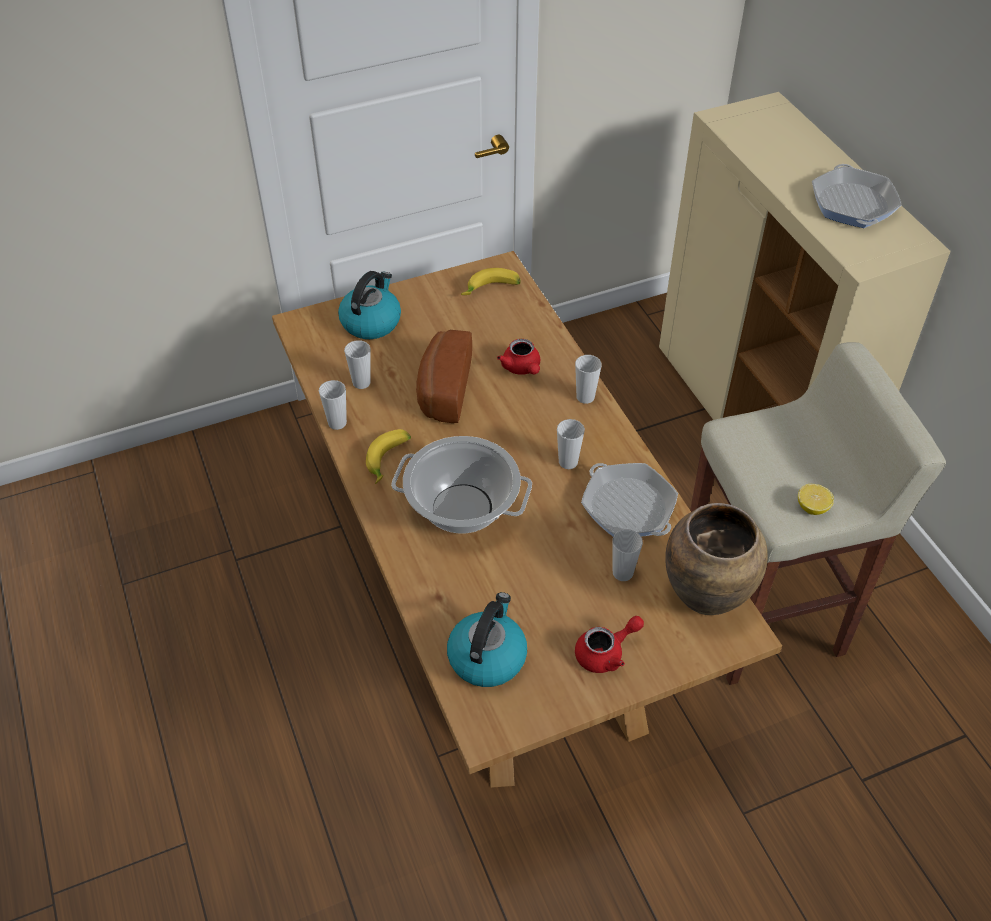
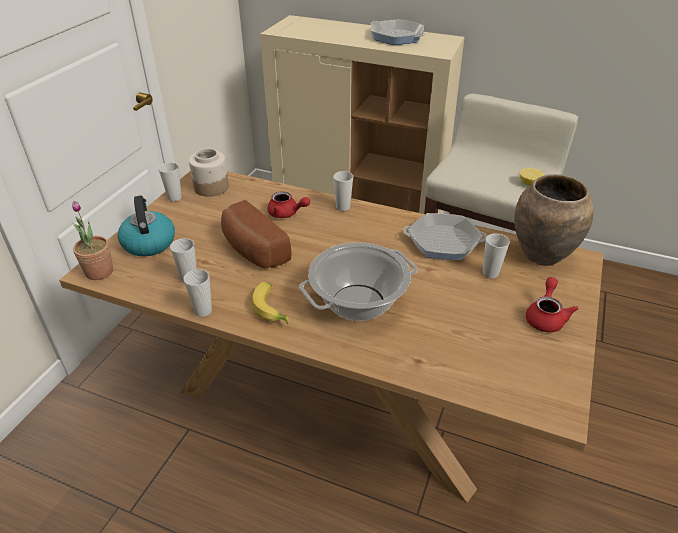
camera: 45 degrees left, 10 degrees down
(305, 327) = (99, 271): none -> potted plant
(487, 656) = (495, 370): kettle -> none
(491, 290) = (211, 187): banana -> jar
(568, 462) = (381, 241): cup -> cup (174, 198)

